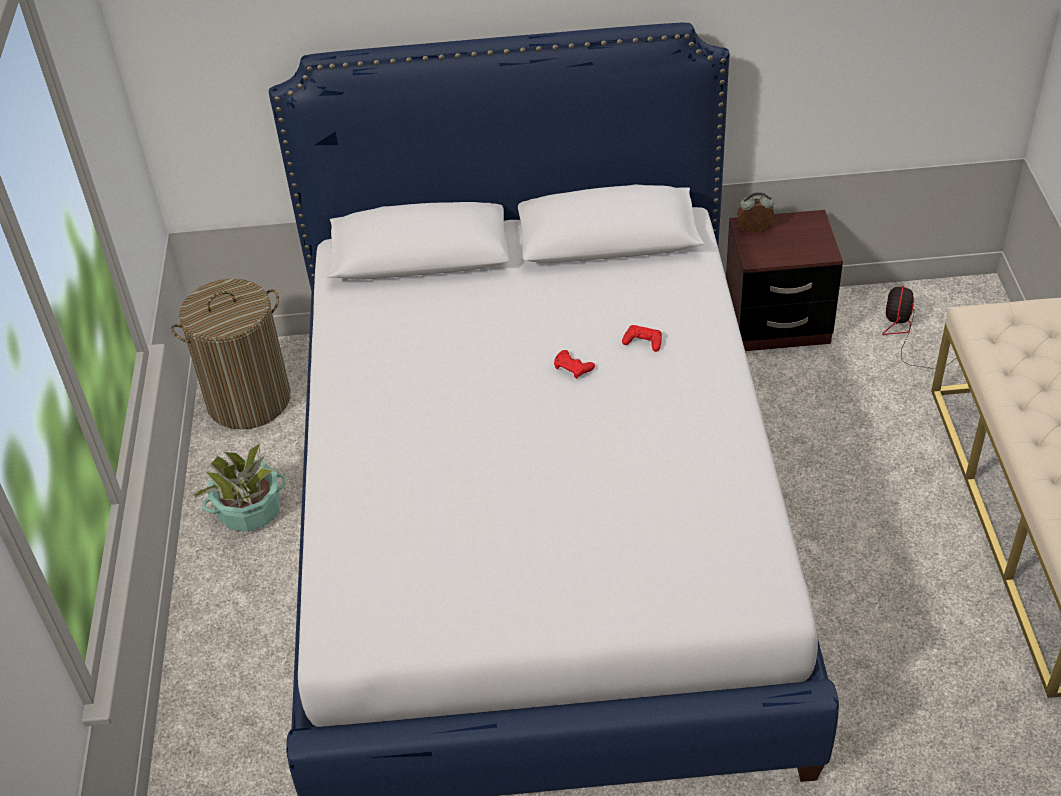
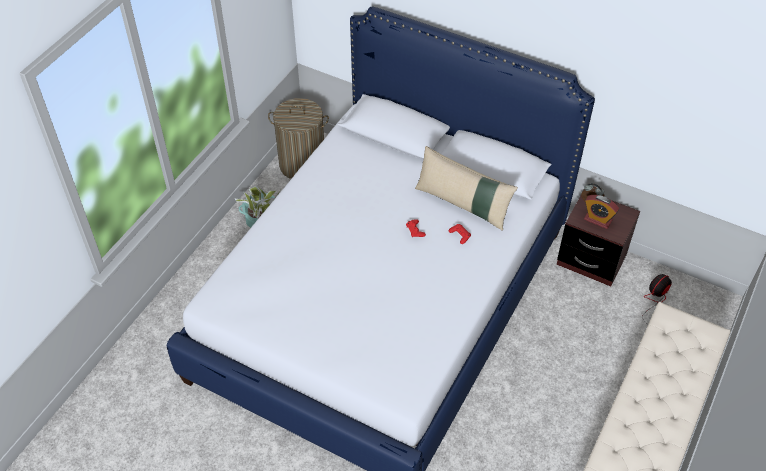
camera: 30 degrees right, 5 degrees up
(609, 299) = (463, 204): none -> beige pillow
(782, 246) = (597, 220): none -> alarm clock

